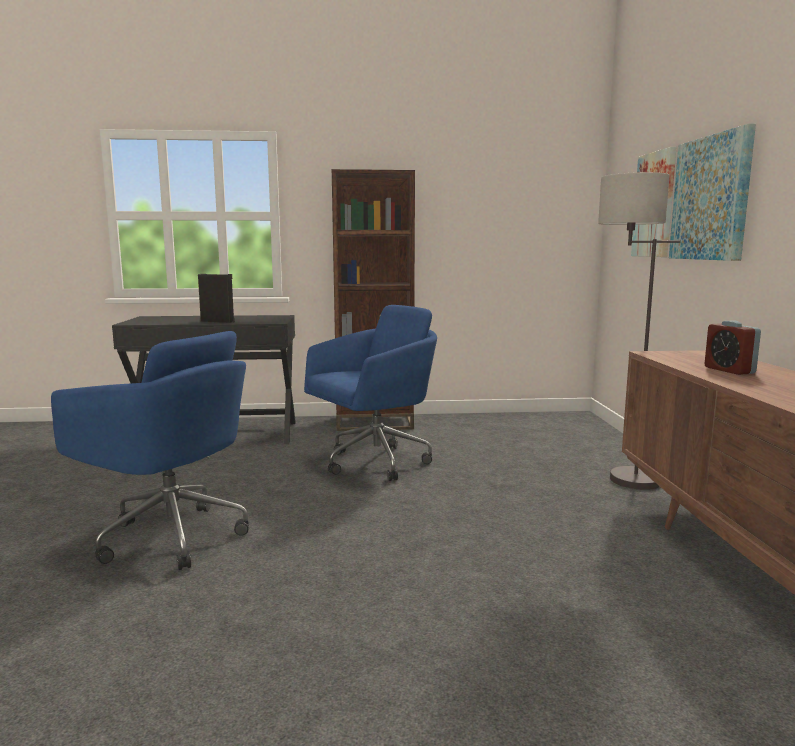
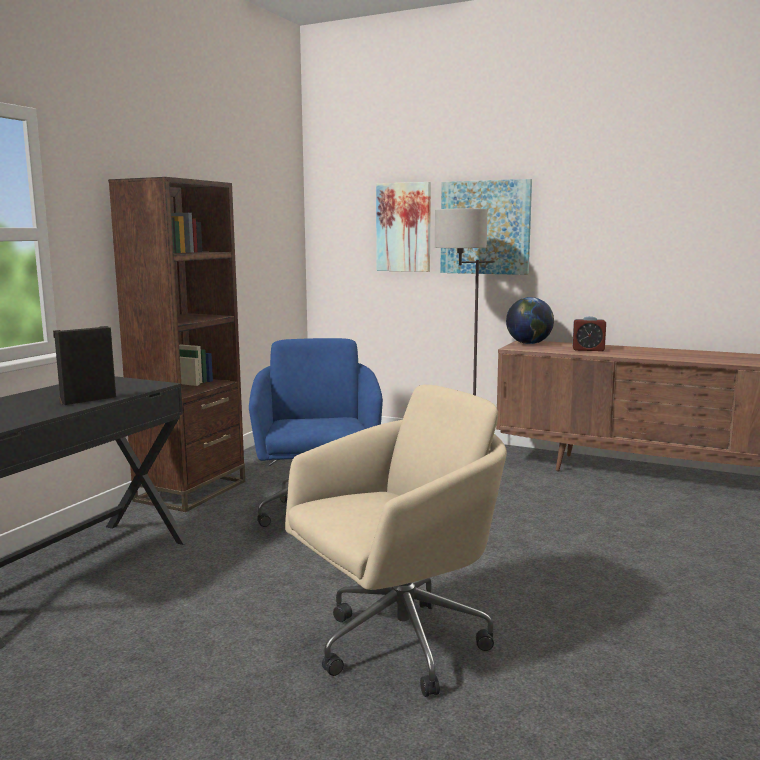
camera: 60 degrees left, 0 degrees up
(167, 536) = (395, 649): blue office chair -> beige office chair
(700, 354) = (529, 343): none -> globe

